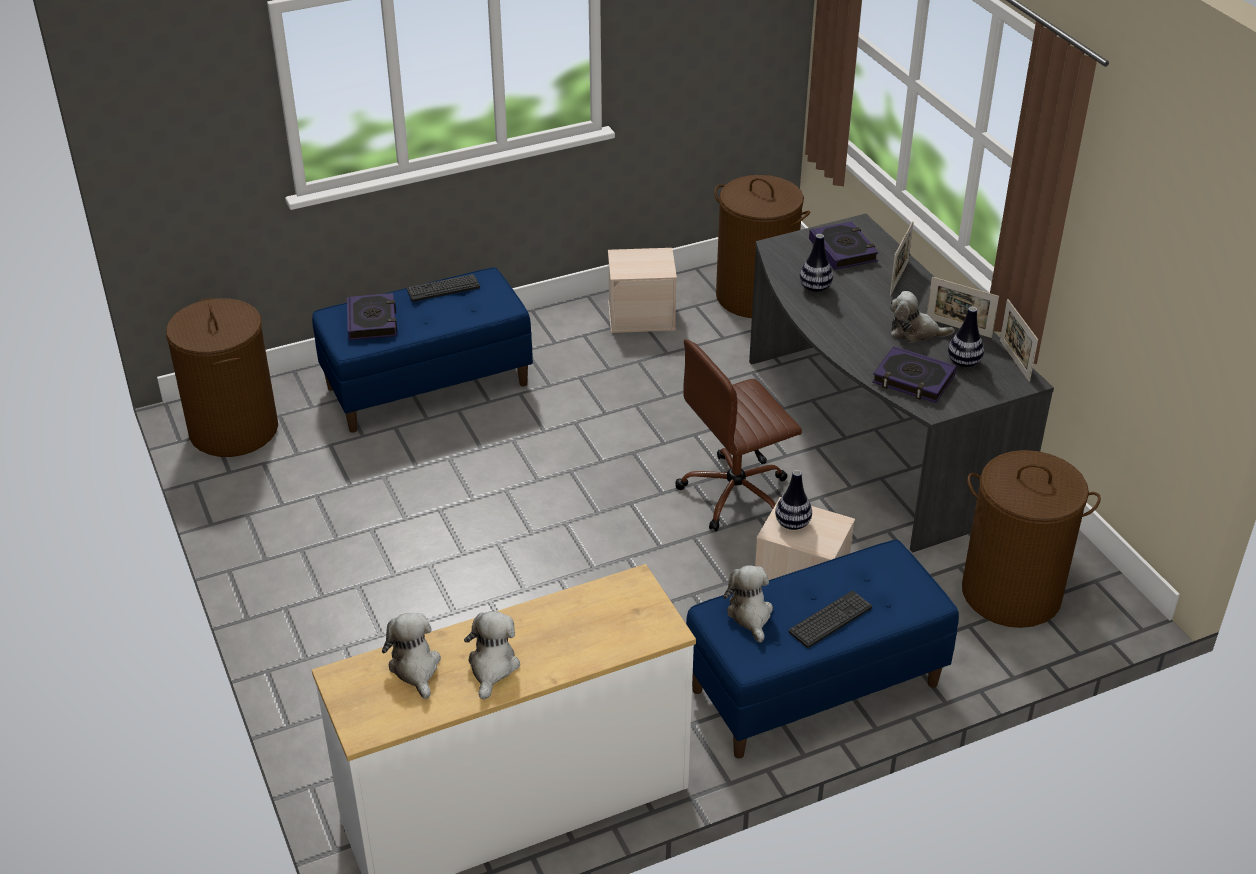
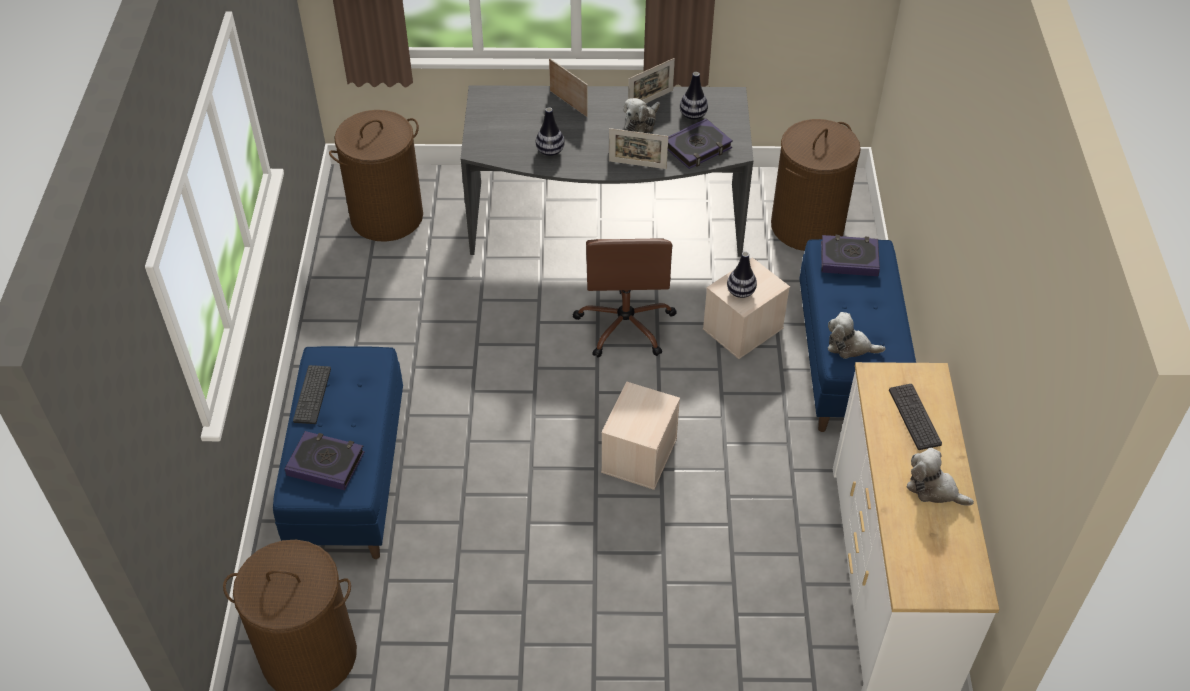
camera: 65 degrees left, 10 degrees up
(415, 667) = (917, 538): plush toy -> none
(642, 315) = (358, 295): beige storage box -> beige storage box (638, 454)
(830, 620) = (874, 306): keyboard -> keyboard (914, 417)
(843, 250) = (510, 117): book -> book (849, 259)
(1014, 360) = (705, 91): picture frame -> picture frame (637, 165)

